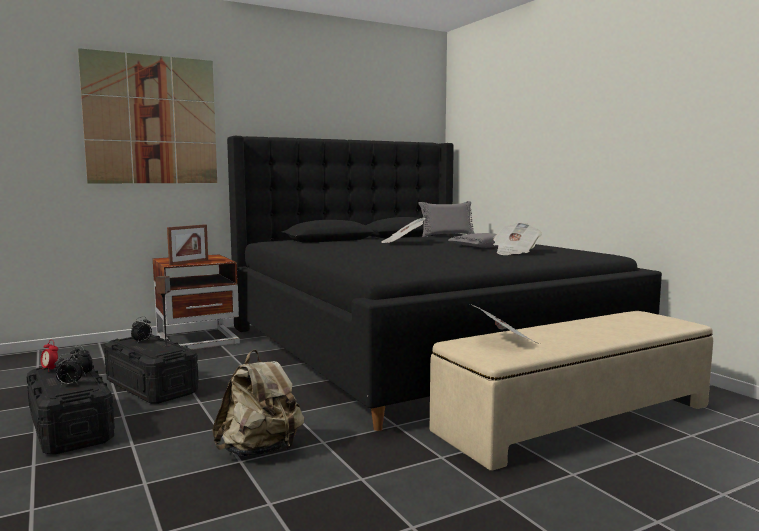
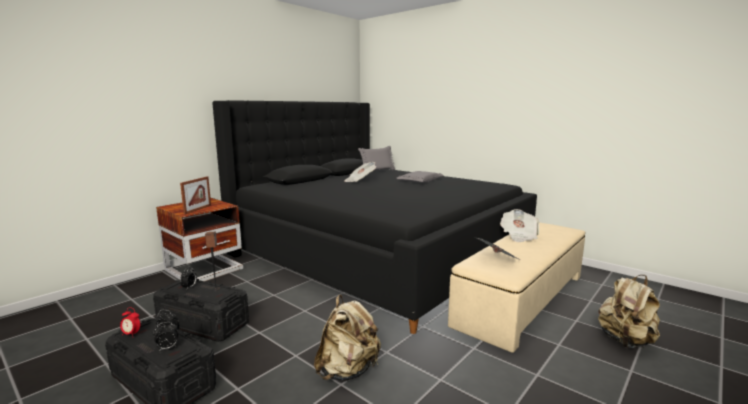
camera: 20 degrees left, 5 degrees up
(151, 120) = (146, 87): picture -> none
(514, 252) = (450, 187): newspaper -> newspaper (519, 236)
(693, 488) = (626, 341): none -> beige backpack

